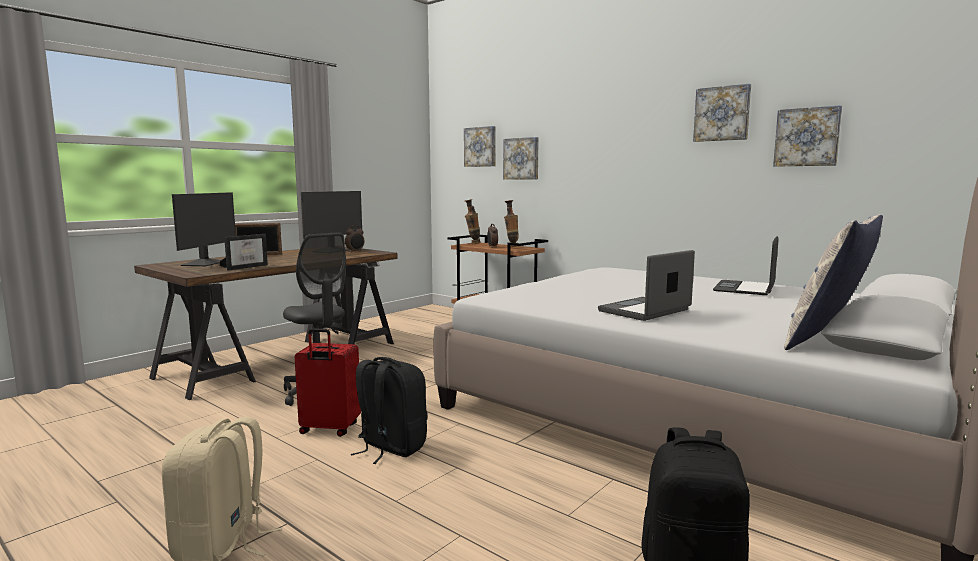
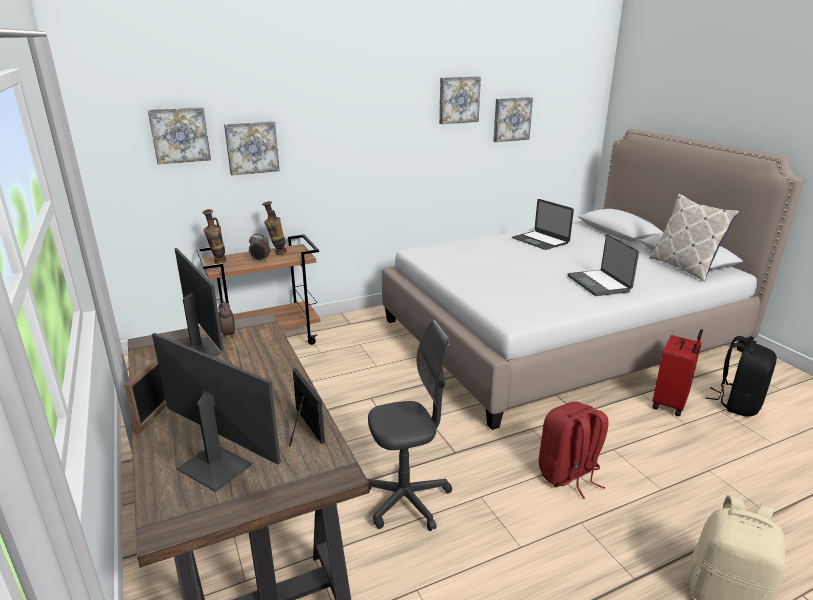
camera: 65 degrees left, 15 degrees up
(329, 429) = (515, 506): red suitcase -> red suitcase (671, 404)
(390, 447) = (568, 475): black backpack -> red backpack

